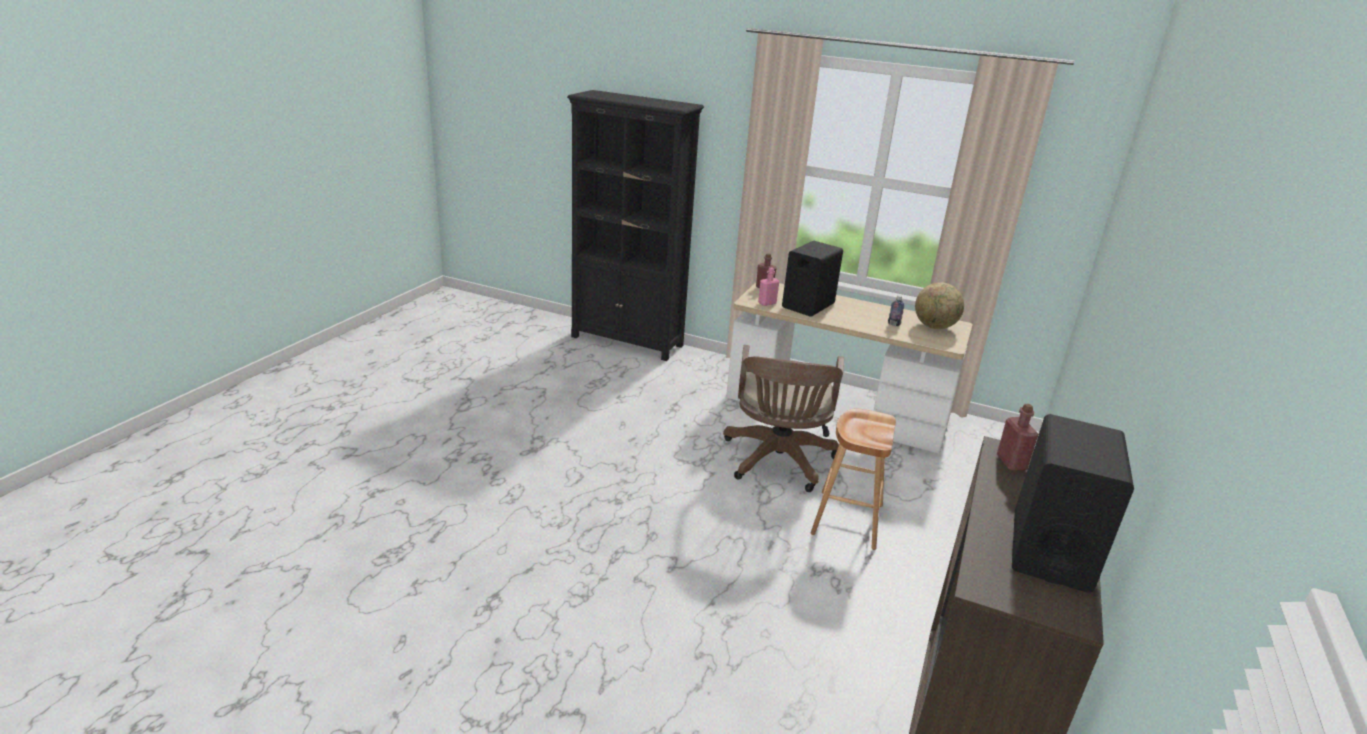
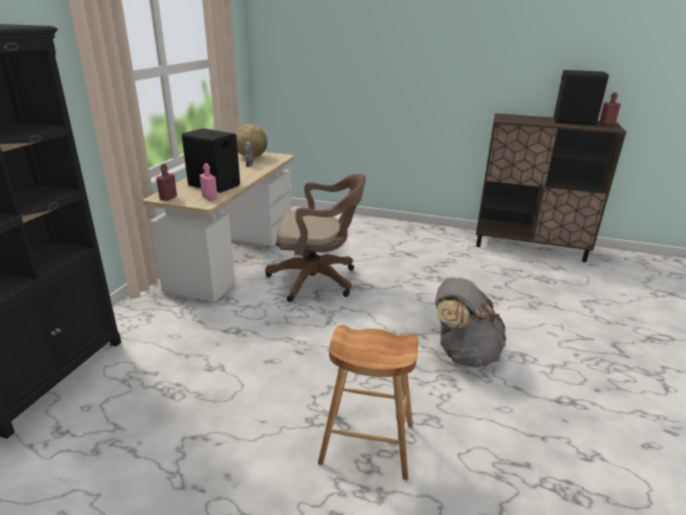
camera: 95 degrees left, 0 degrees up
(601, 545) = (463, 353): none -> grey backpack
(847, 519) = (377, 259): brown stool -> brown stool (368, 444)
(1011, 463) = (513, 120): red bottle -> red bottle (607, 123)

